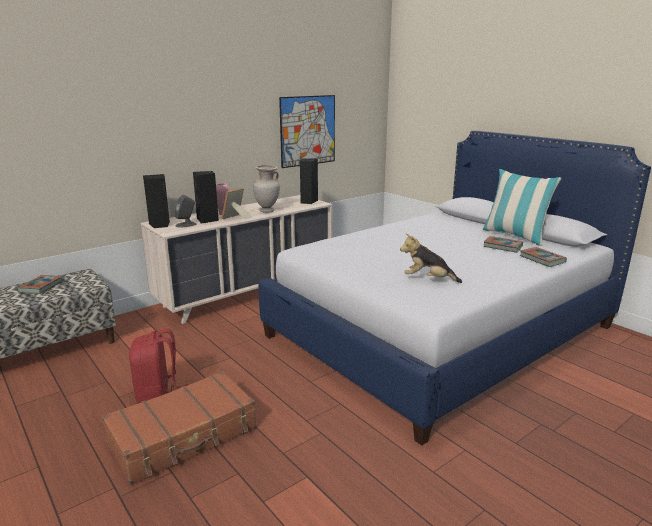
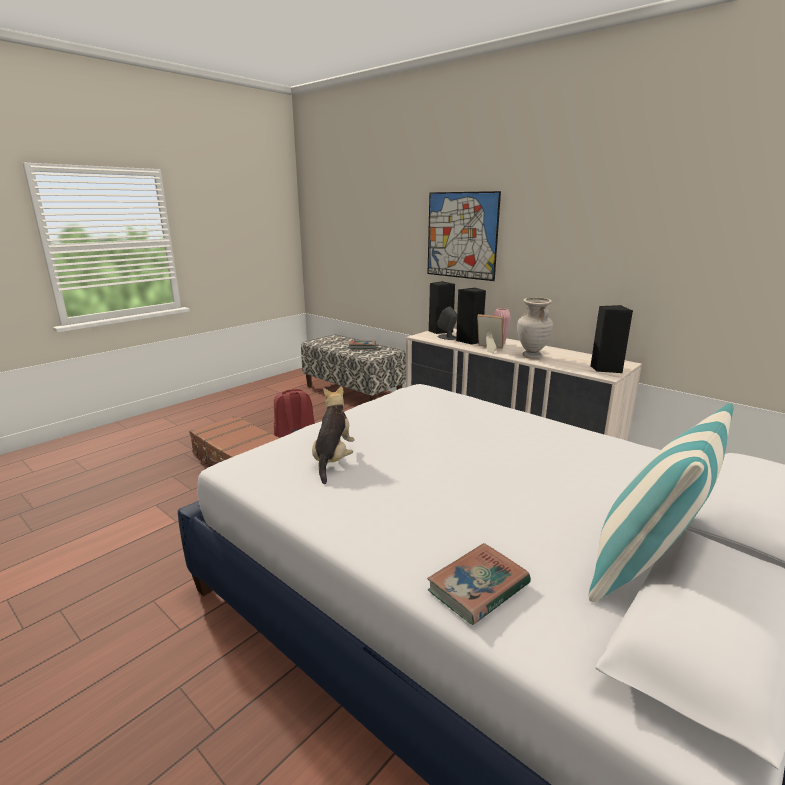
camera: 80 degrees right, 0 degrees up
(308, 131) = (683, 270): picture -> picture (461, 235)
(502, 246) = (539, 538): book -> none

